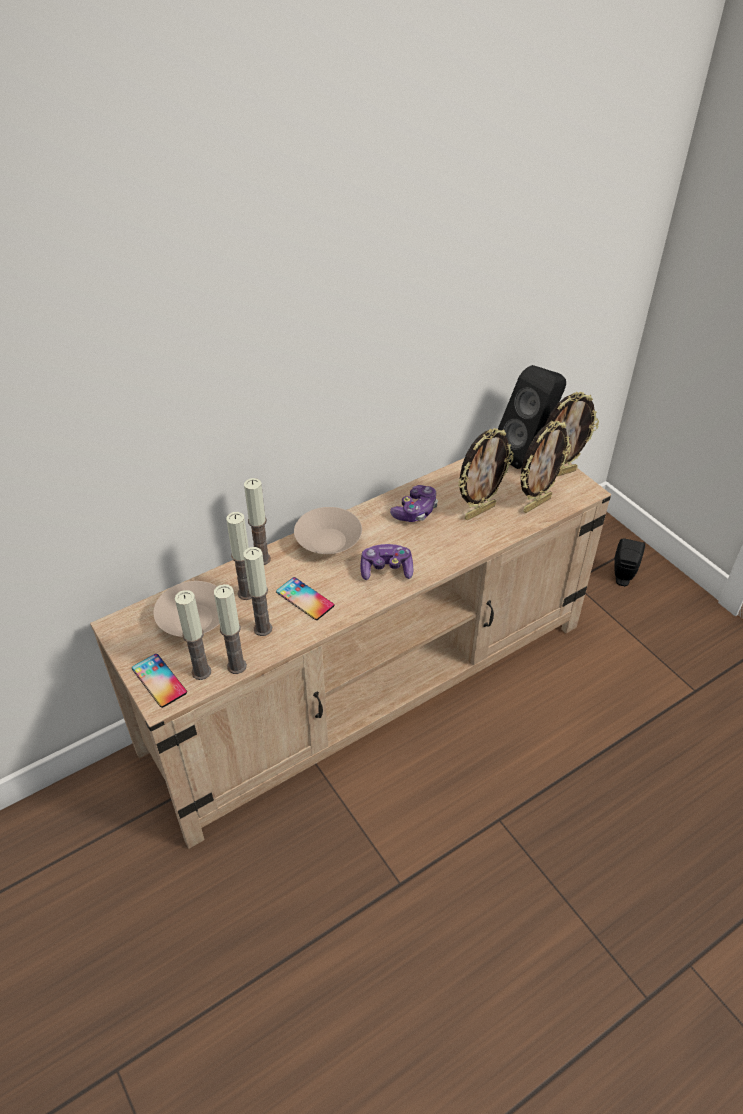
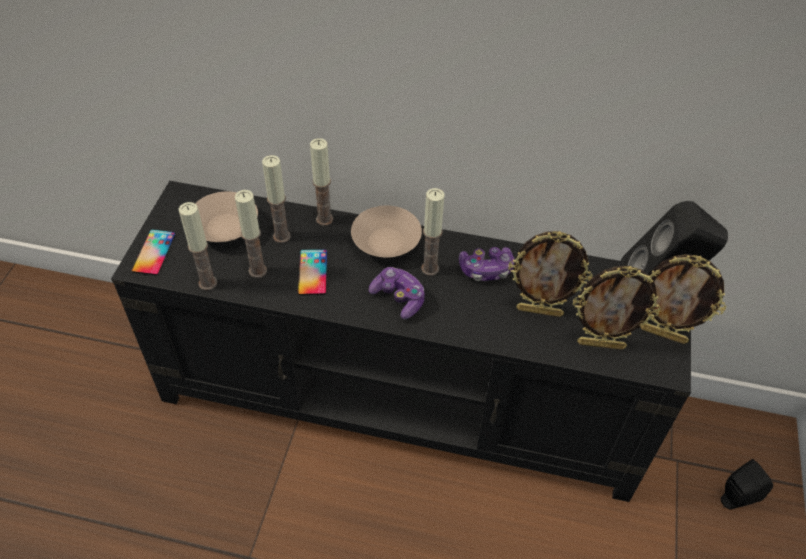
camera: 45 degrees right, 5 degrees up
(201, 672) = (183, 268): candle -> candle (430, 268)
(371, 685) = (402, 399): beige tv stand -> black tv stand

